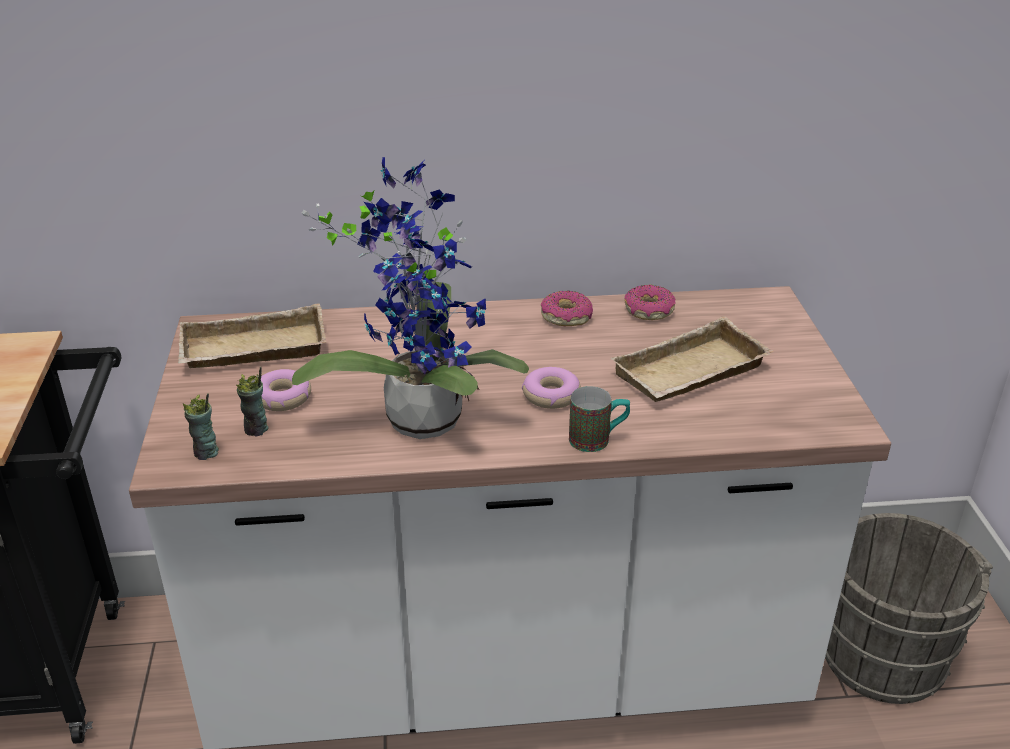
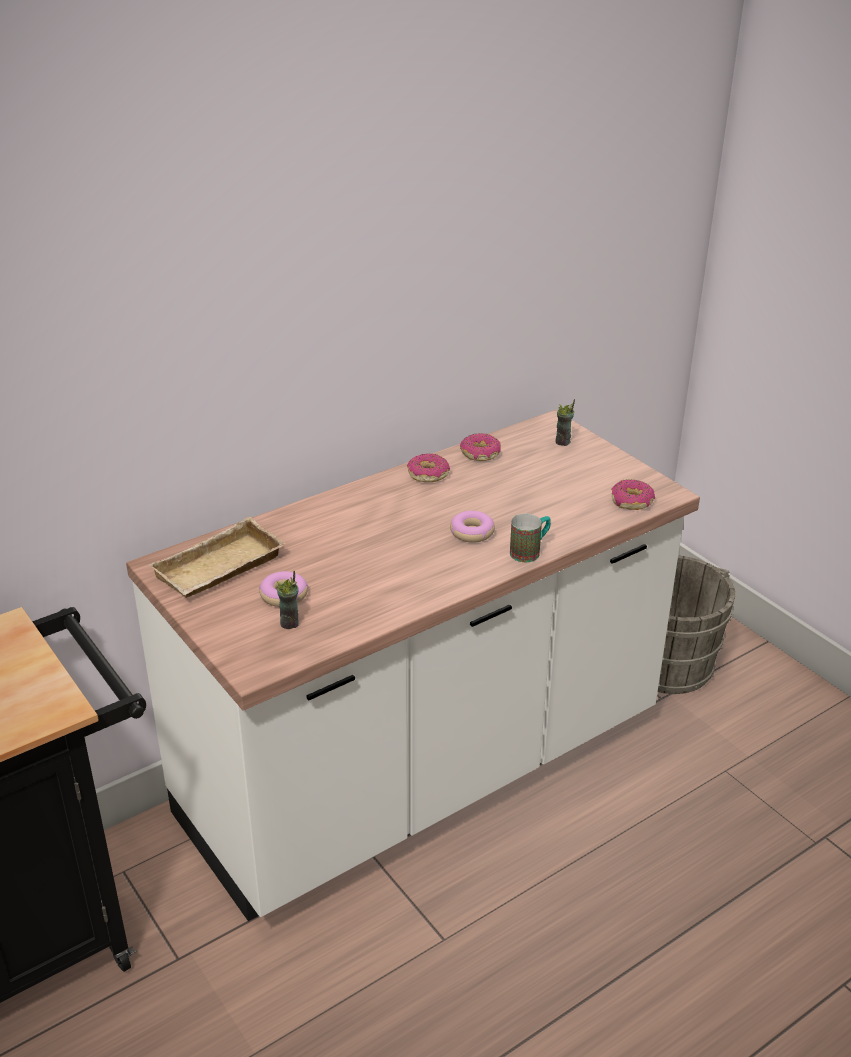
camera: 30 degrees left, 0 degrees up
(206, 453) = (271, 651): cup -> cup (563, 442)
(421, 414) = (397, 573): potted plant -> none
(691, 374) = (548, 490): beige tray -> none
(788, 420) = (632, 501): none -> donut

